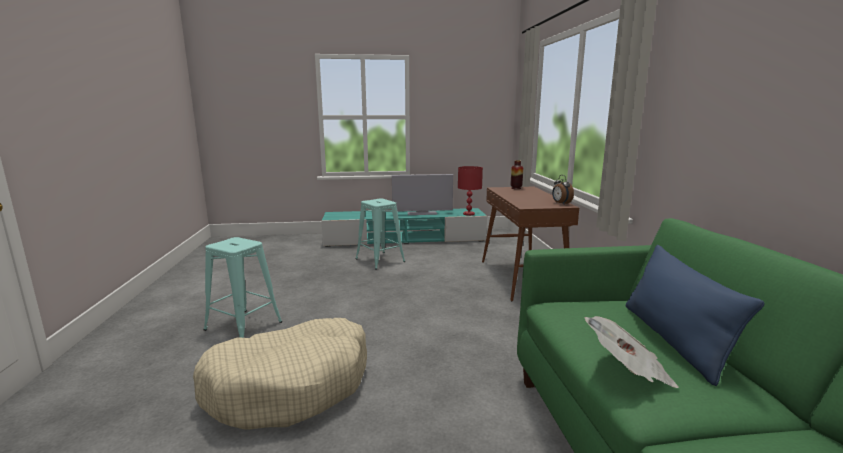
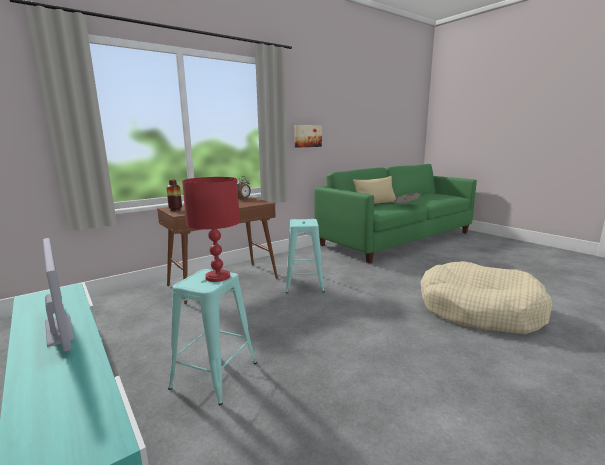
camera: 120 degrees left, 0 degrees up
(243, 326) = (490, 376): turquoise stool -> turquoise stool (304, 284)
(469, 214) = (69, 294): red table lamp -> red table lamp (217, 277)
(673, 340) = (375, 203): blue pillow -> beige pillow
(698, 130) = (307, 136): none -> picture

